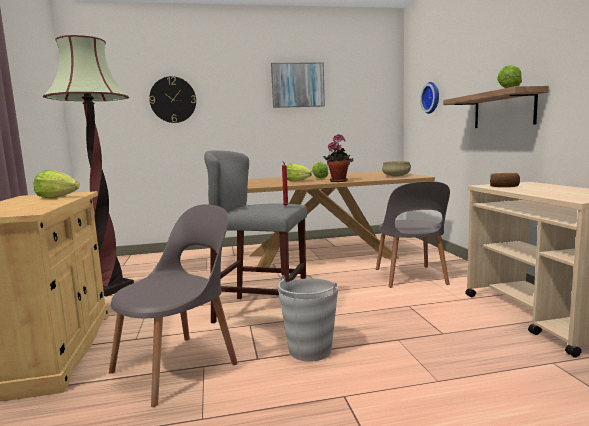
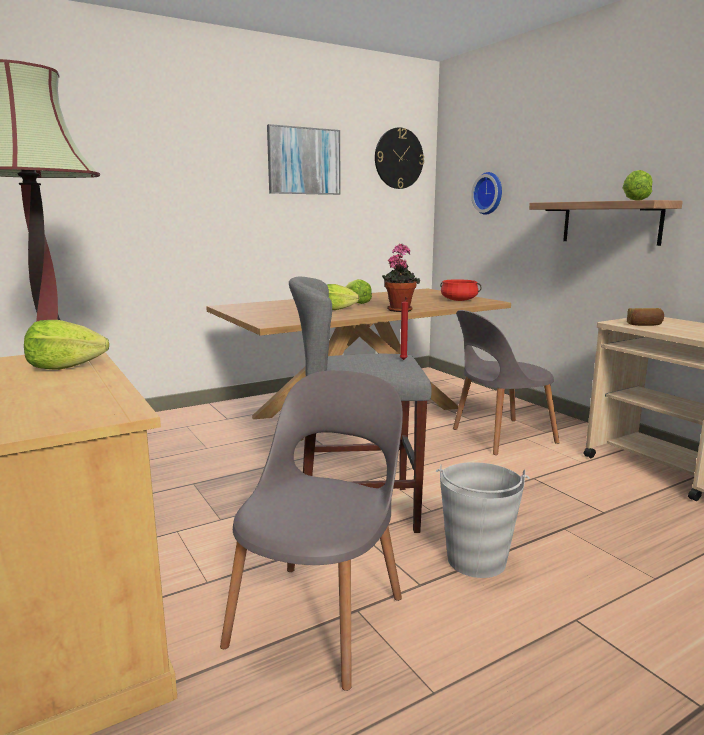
camera: 20 degrees left, 5 degrees up
(173, 100) = (115, 173): wall clock -> wall clock (398, 158)
(396, 176) = (459, 300): beige cooking pot -> red cooking pot
(410, 278) = (500, 436): grey chair -> grey chair turned 90 degrees clockwise

